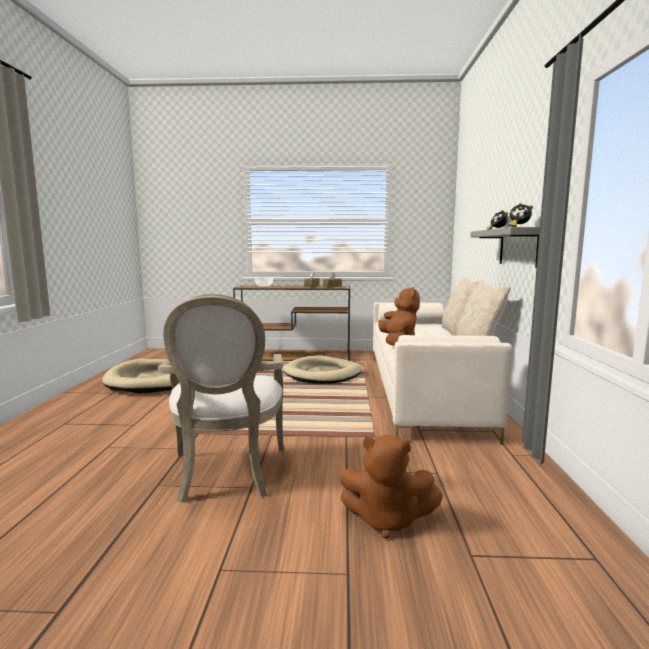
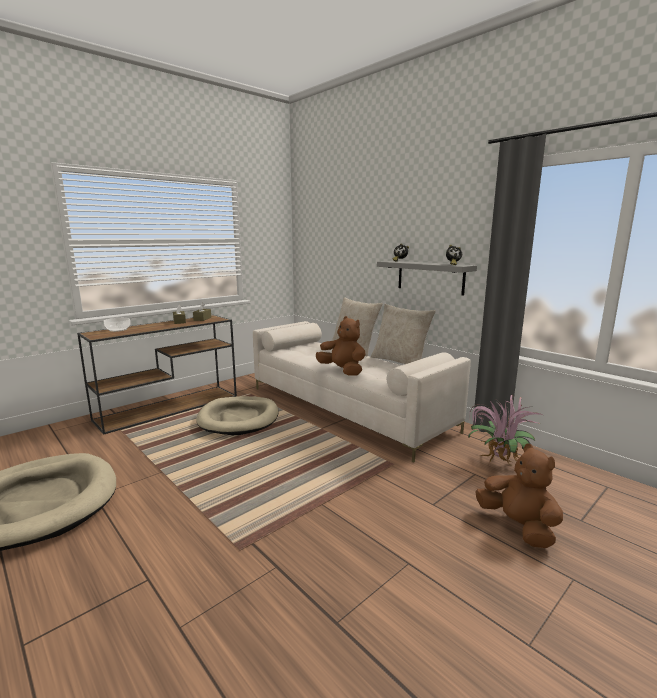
camera: 45 degrees left, 5 degrees up
(226, 475) = (369, 567): armchair -> none
(386, 520) = (518, 526): brown plush toy -> brown plush toy turned 90 degrees counterclockwise
(487, 477) = (498, 462): none -> potted plant

